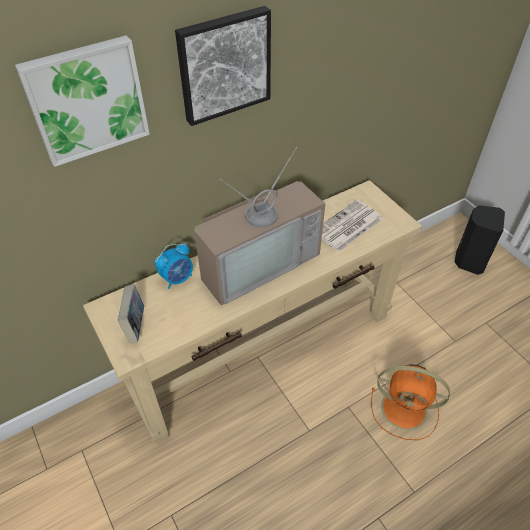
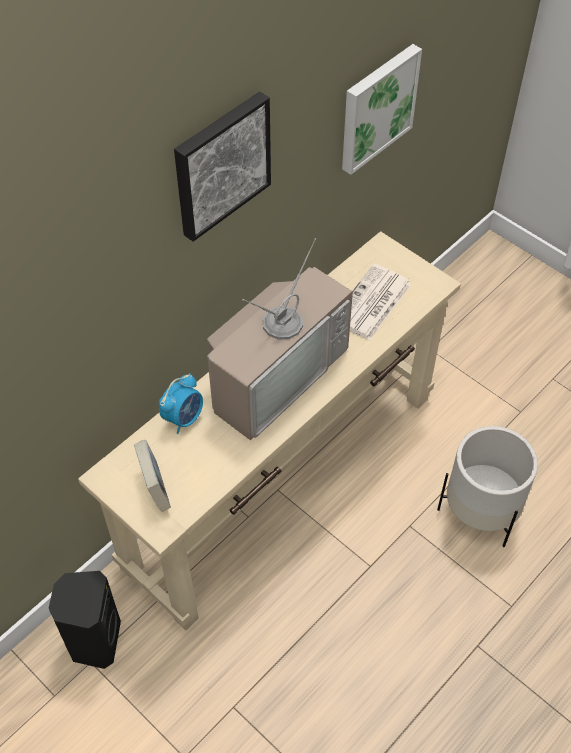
camera: 15 degrees left, 5 degrees up
(86, 100) = (90, 249): picture -> picture (376, 107)
(406, 409) = (480, 512): orange fan -> white planter
(469, 261) = (516, 299): black speaker -> black speaker (94, 640)

